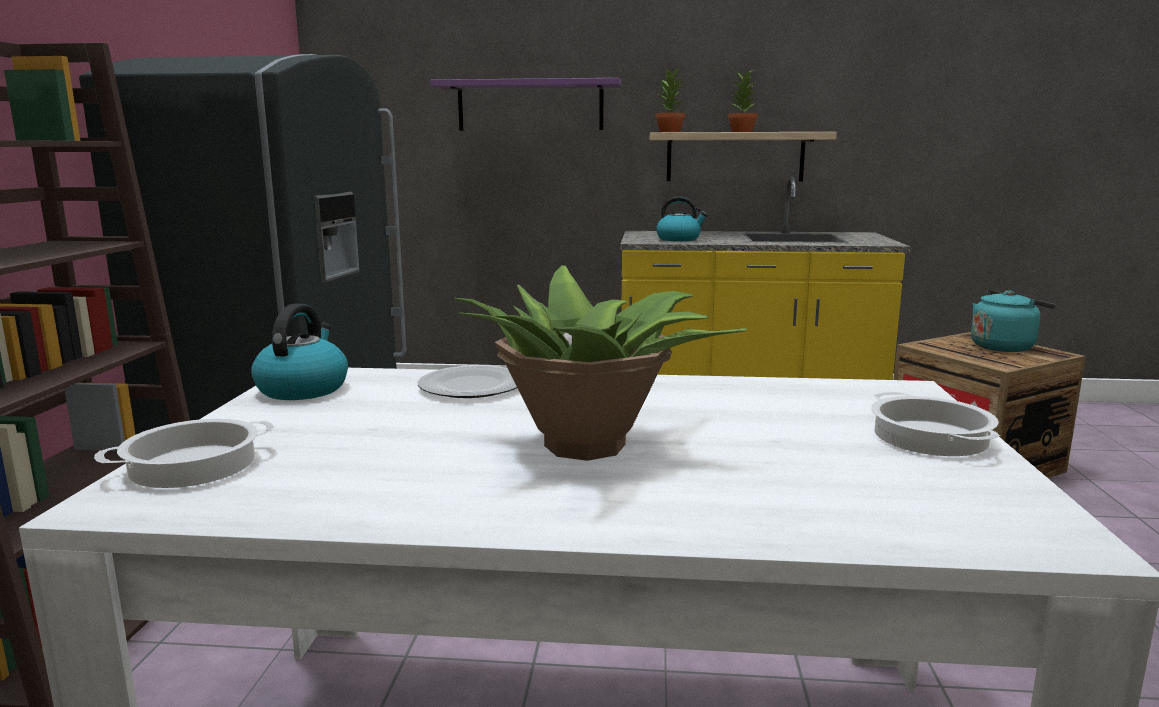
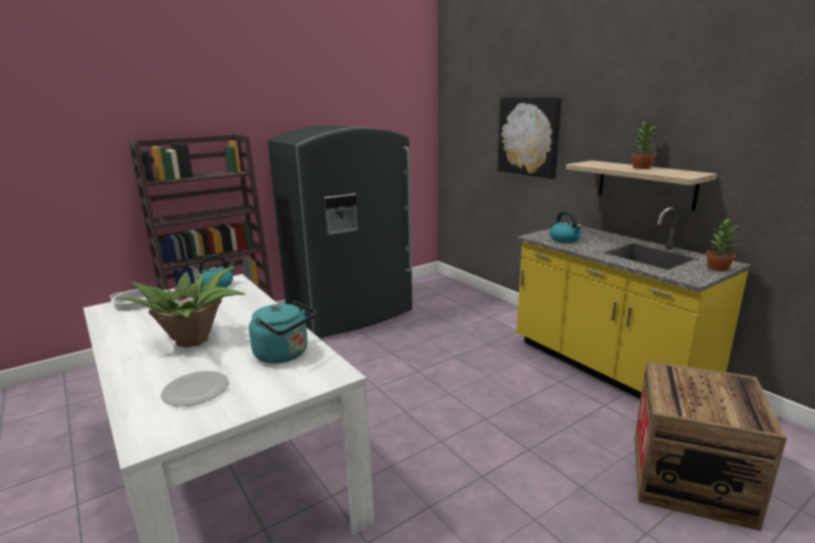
camera: 50 degrees right, 5 degrees up
(472, 387) = (244, 303): plate -> plate (195, 391)
(530, 106) = (529, 136): purple shelf -> picture
(669, 132) = (585, 164): potted plant -> potted plant (717, 268)
(931, 437) = (260, 395): cooking pot -> none
(1004, 347) = (731, 398): turquoise kettle -> turquoise kettle (285, 354)

